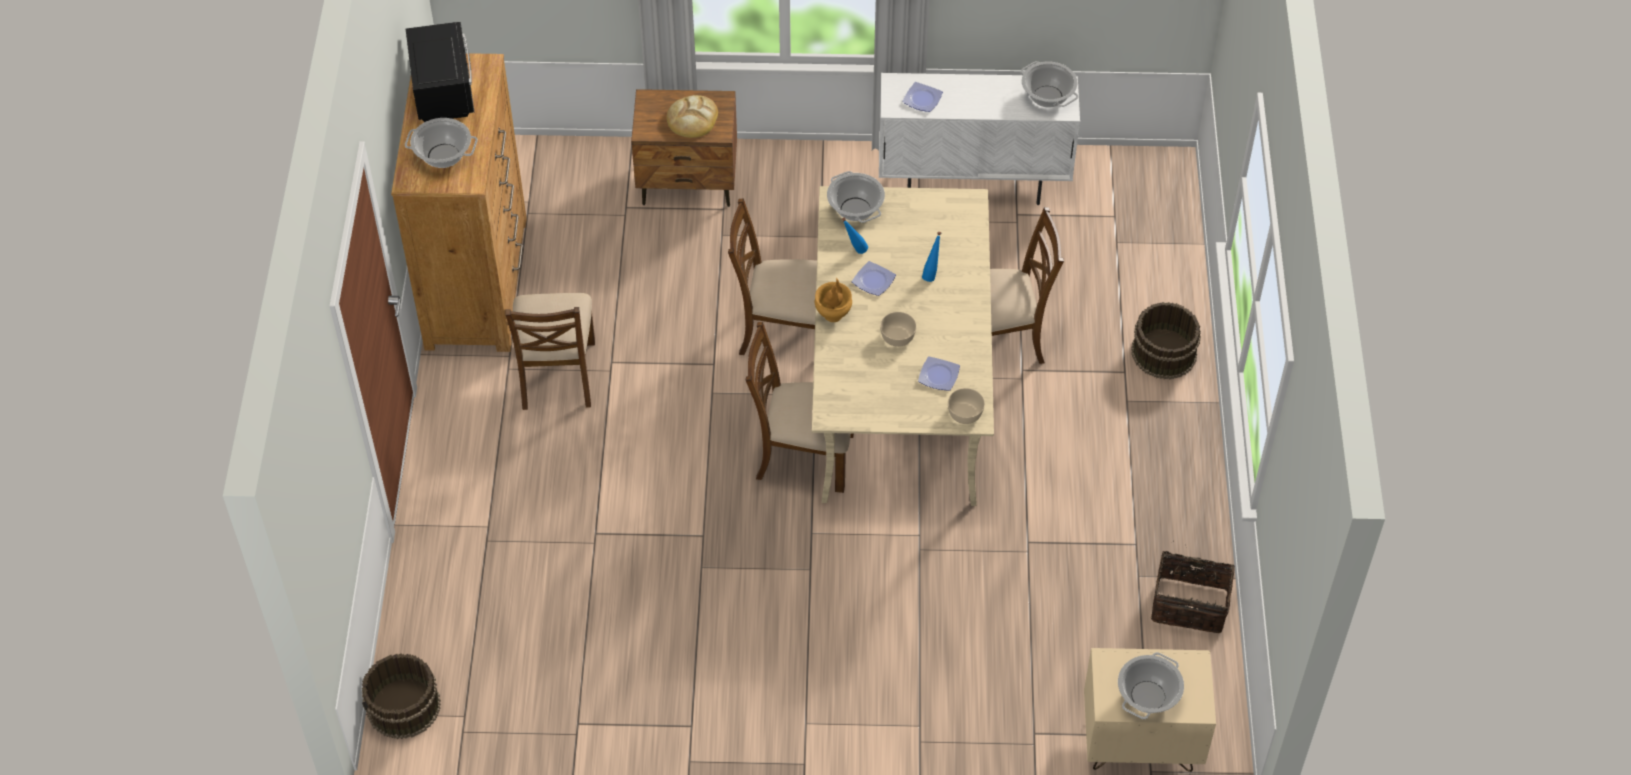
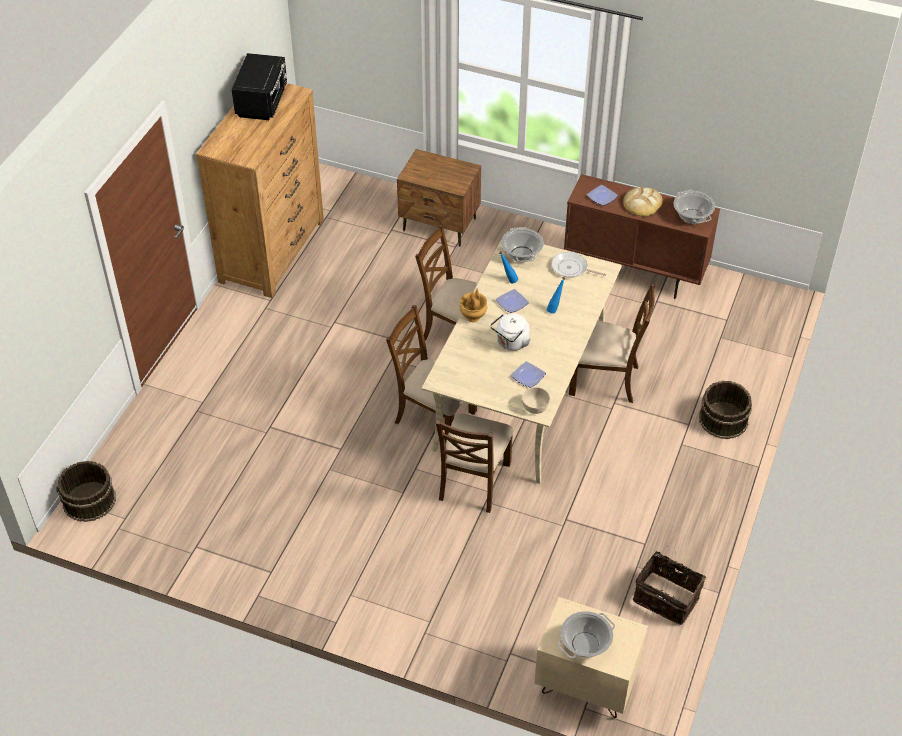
camera: 20 degrees right, 5 degrees down
(443, 156) = (240, 140): cooking pot -> none
(557, 375) = (295, 320): brown chair -> brown chair (473, 481)
(692, 119) = (444, 175): bread -> bread (642, 203)
(897, 337) = (511, 343): beige bowl -> white kettle
(927, 211) = (571, 268): none -> frying pan
(973, 183) = (634, 273): white cabinet -> brown cabinet

